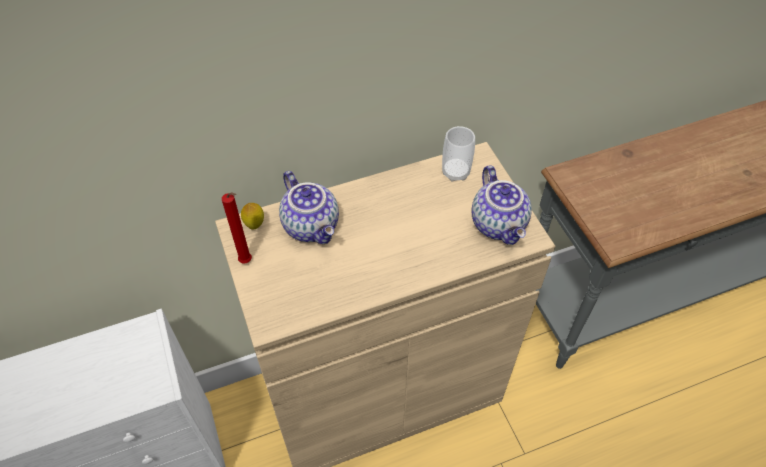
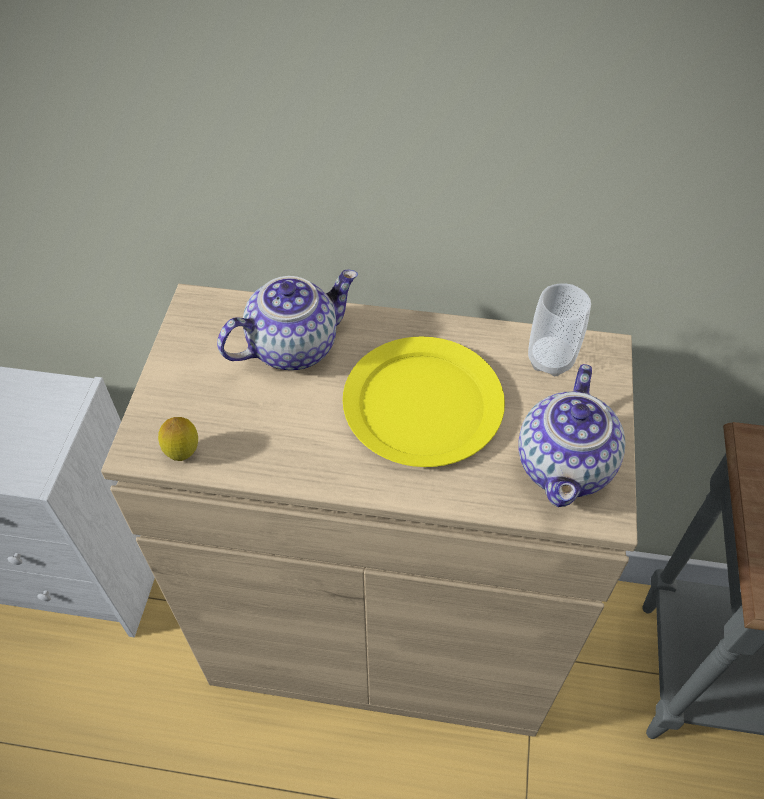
camera: 30 degrees right, 0 degrees up
(247, 262) = (176, 354): red candle -> none
(254, 225) = (221, 311): lemon -> lemon (183, 453)
(312, 226) = (293, 345): teapot -> teapot turned 120 degrees counterclockwise
(407, 226) = (422, 406): none -> yellow plate

